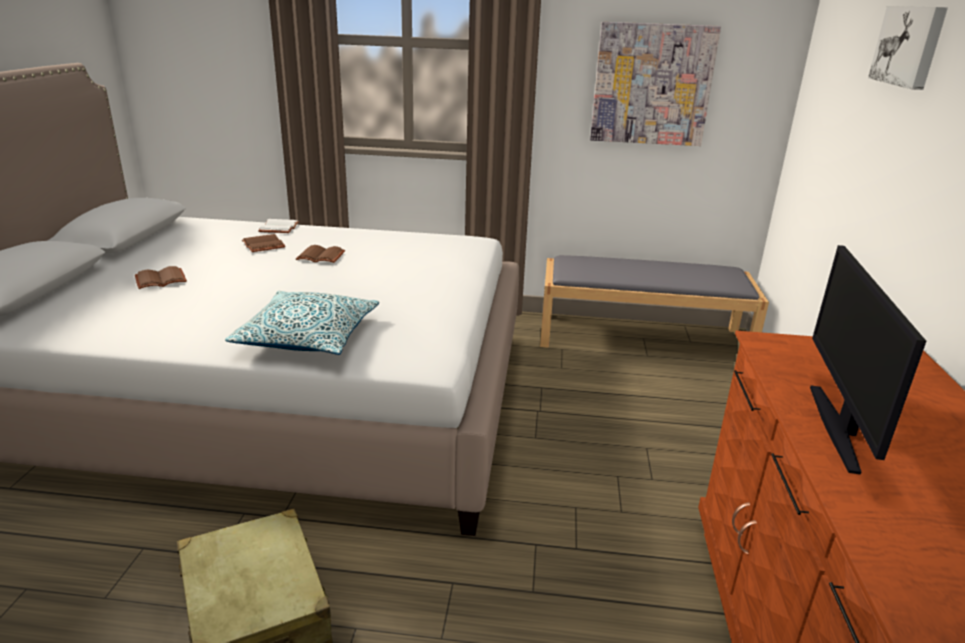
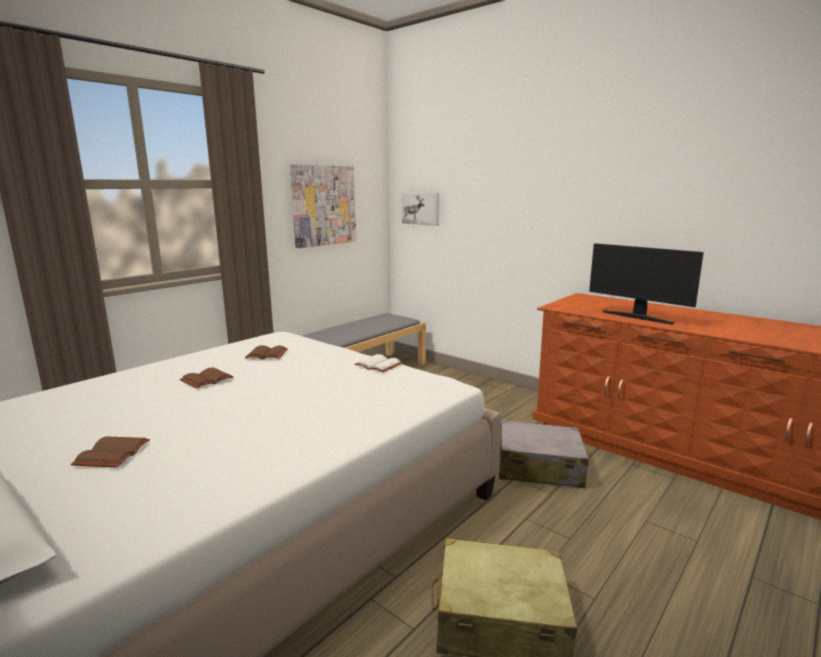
camera: 55 degrees left, 10 degrees down
(265, 245) = (128, 394): brown book -> brown book (268, 354)
(280, 228) = (97, 382): white book -> white book (380, 365)
(308, 337) = (361, 411): pillow -> none
(588, 560) = (538, 467): none -> grey suitcase
(909, 46) = (499, 166): picture -> picture (421, 208)

